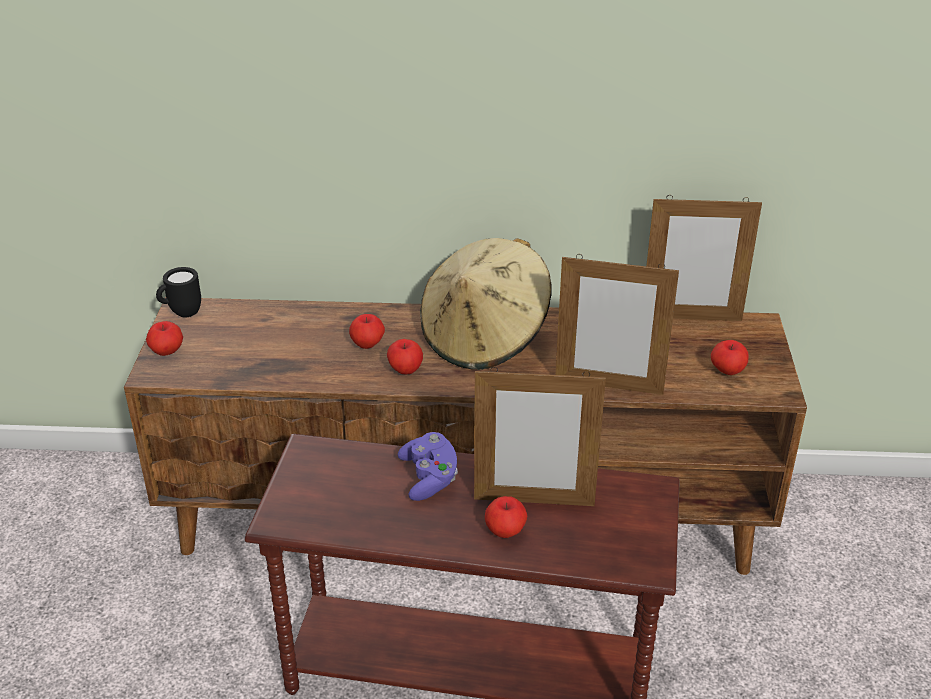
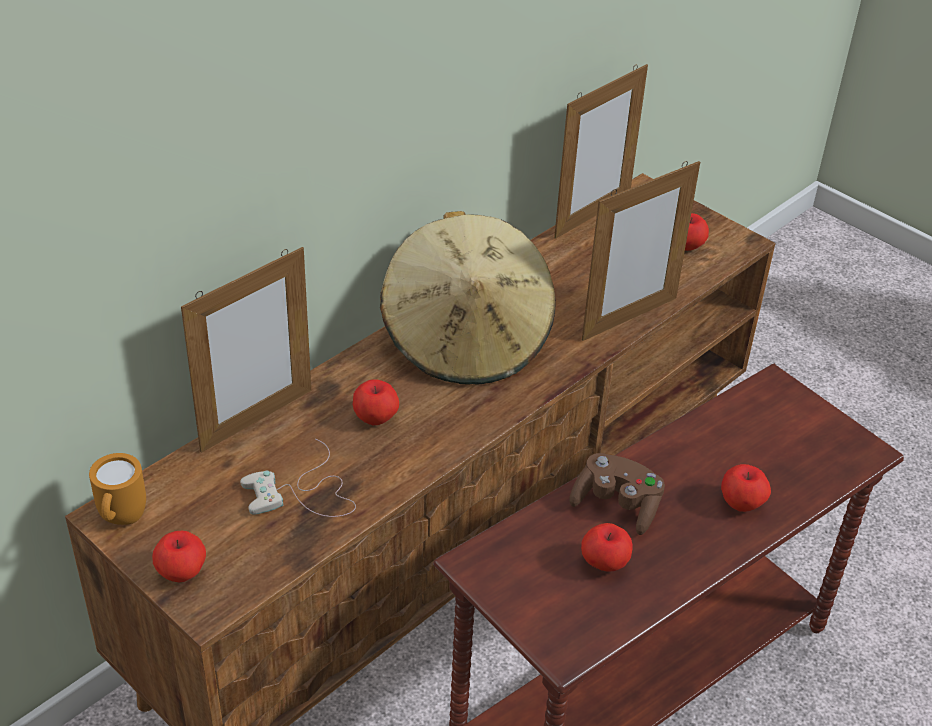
camera: 50 degrees left, 5 degrees up
(181, 313) = (121, 520): black mug -> orange mug
(274, 355) = (303, 493): none -> white game controller
(405, 370) = (451, 419): apple -> apple (604, 563)
(429, 478) = (617, 505): purple game controller -> brown game controller
(534, 501) = (719, 461): picture frame -> picture frame (257, 420)

